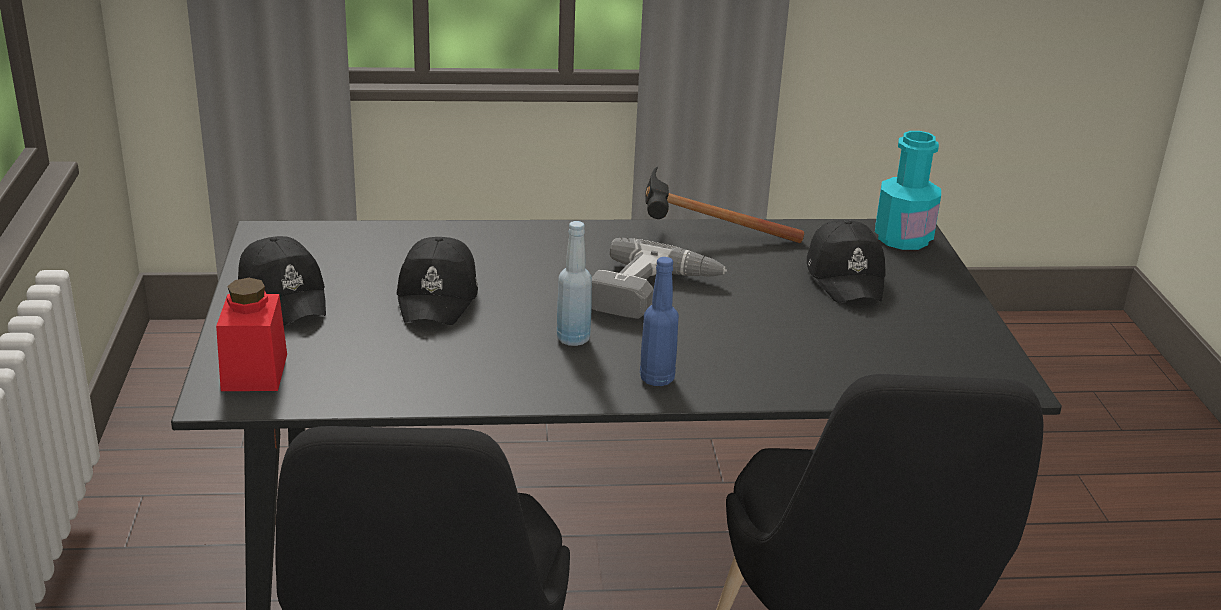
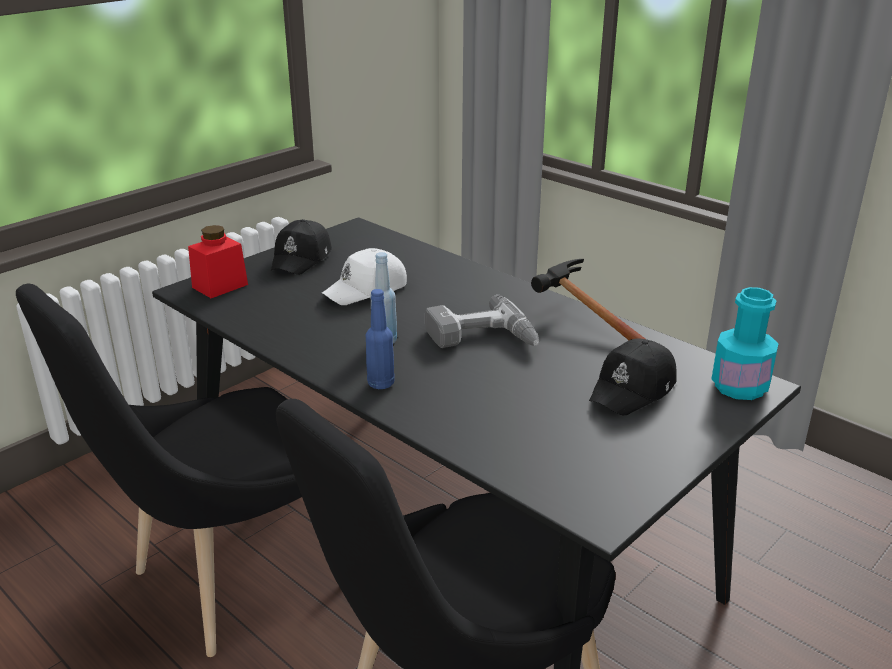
camera: 50 degrees right, 0 degrees up
(439, 297) = (367, 289): black cap -> white cap

